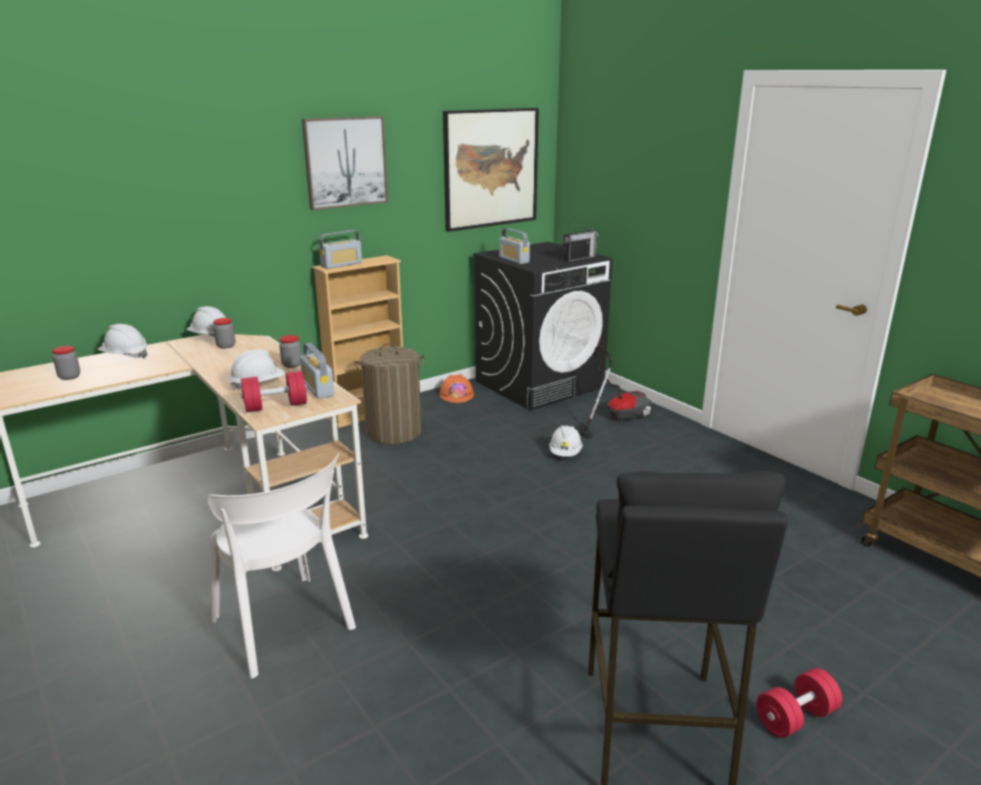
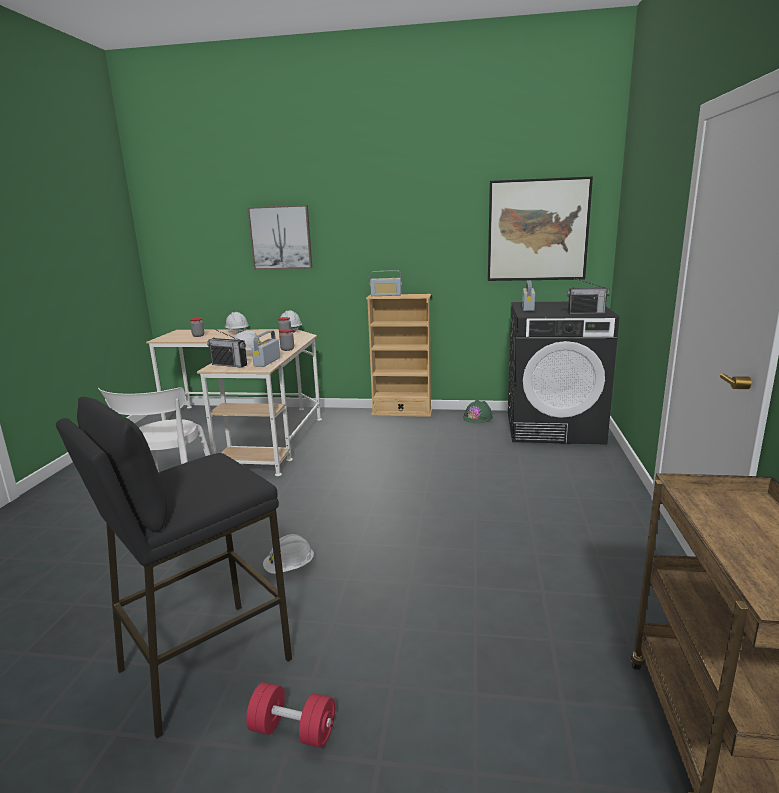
camera: 45 degrees right, 5 degrees down
(276, 406) = (229, 365): red dumbbell -> radio
(345, 162) = (401, 220): picture -> picture (281, 237)
(394, 432) = (397, 427): laundry basket -> none
(457, 395) = (478, 417): orange hard hat -> green hard hat
(565, 453) = (483, 477): white hard hat -> white hard hat (289, 568)
(615, 418) = (573, 468): vacuum cleaner -> none

